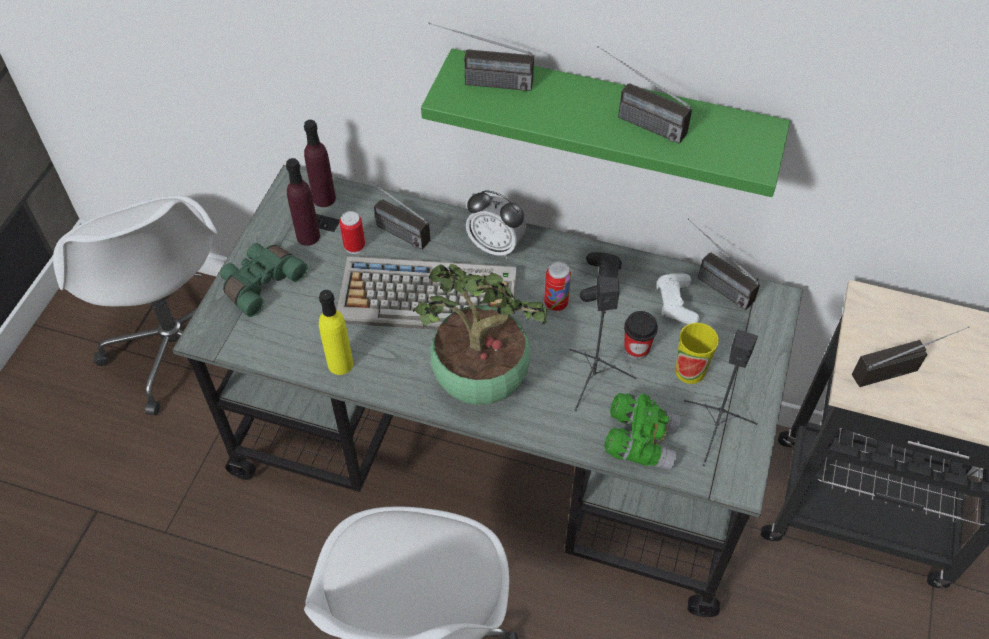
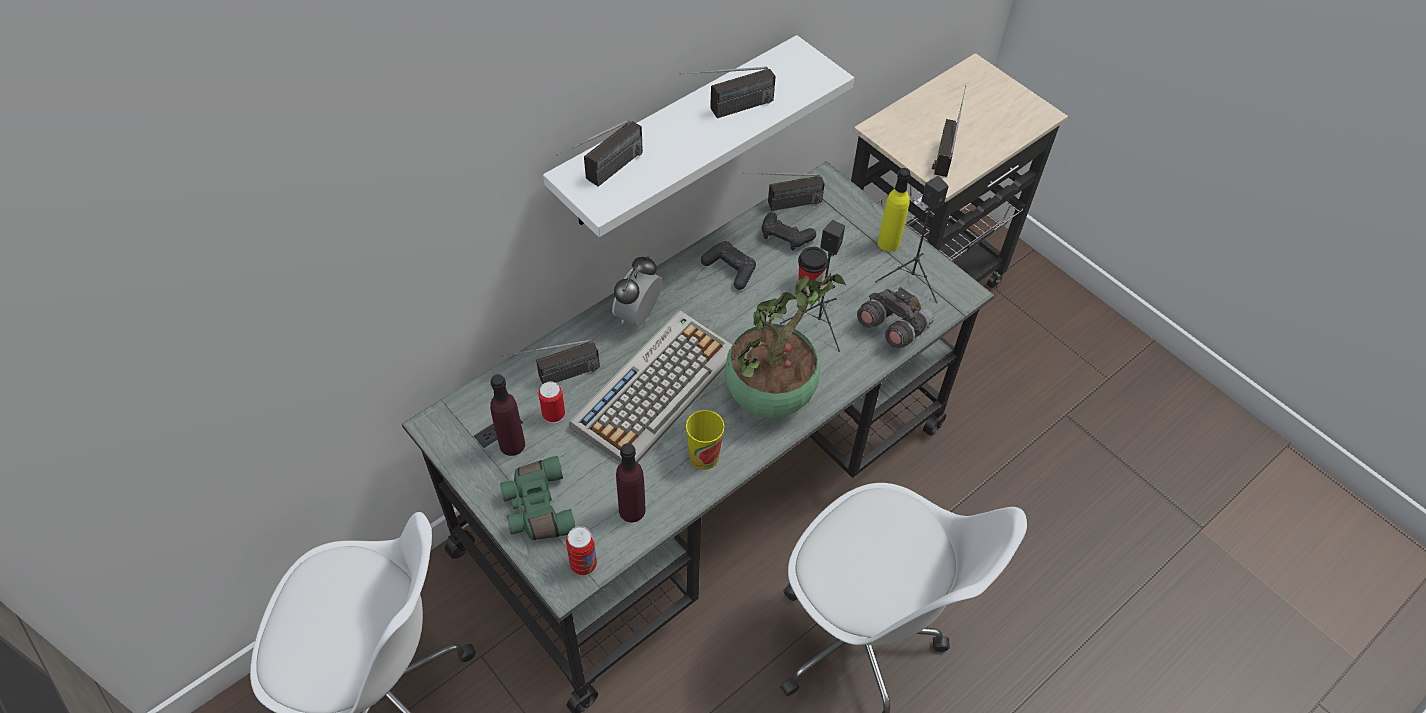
camera: 60 degrees left, 0 degrees up
(324, 198) = (476, 411): purple bottle -> purple bottle (632, 510)
(340, 364) = (678, 487): yellow bottle -> yellow bottle (888, 243)
(496, 246) = (638, 315): alarm clock -> alarm clock turned 150 degrees clockwise
(556, 303) = (729, 308): can -> can (583, 564)
(611, 118) = (677, 134): green shelf -> white shelf
(640, 441) = (892, 327): green binoculars -> grey binoculars
(676, 304) = (785, 237): white game controller -> black game controller
(690, 371) = (852, 264): cup -> cup (704, 456)

